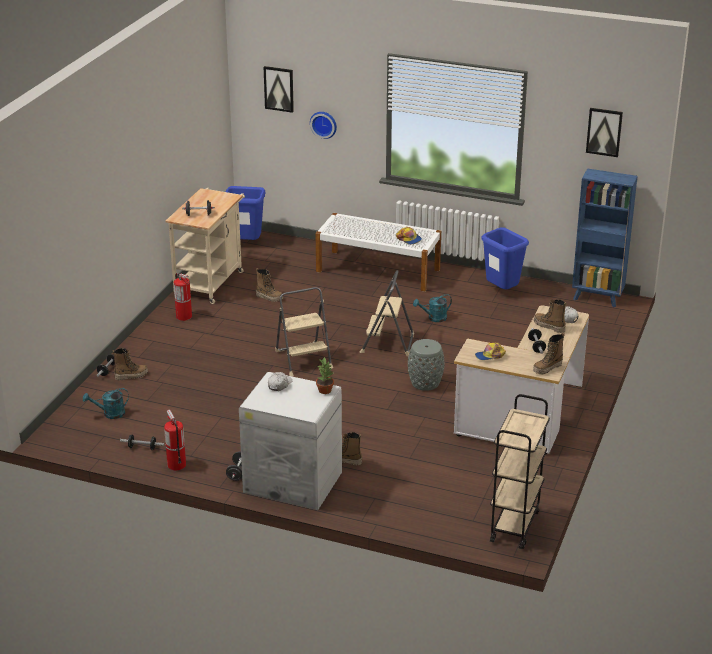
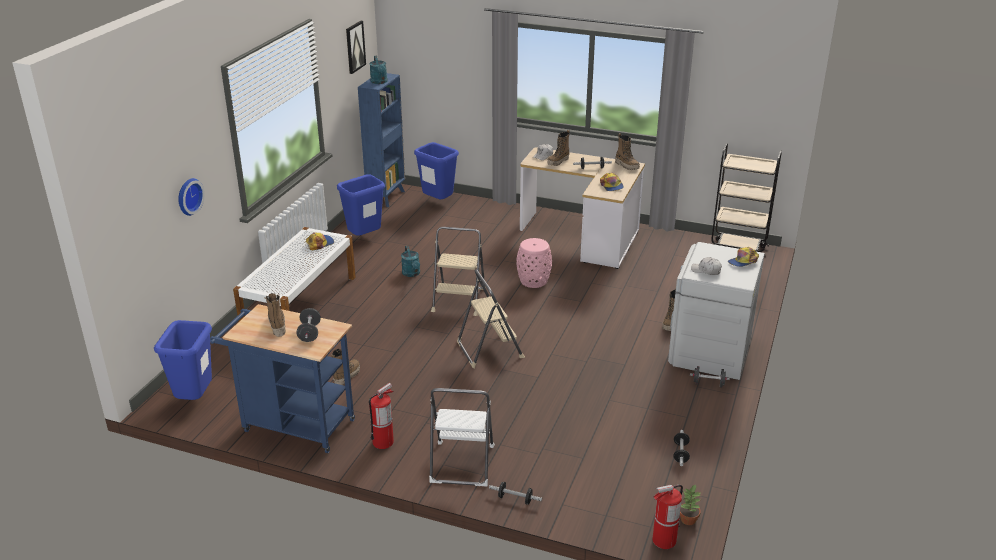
camera: 90 degrees left, 0 degrees up
(110, 414) = (616, 486): turquoise watering can -> turquoise watering can (379, 82)
(131, 376) = (528, 476): boot -> boot (277, 325)
(150, 348) = (461, 465): none -> white step ladder
(176, 465) = (706, 426): fire extinguisher -> fire extinguisher (664, 540)
(211, 281) = (293, 424): beige cart -> blue cart
(279, 88) = (140, 185): picture -> none
(295, 407) = (743, 261): none -> cap
(324, 390) = (708, 248): potted plant -> potted plant (688, 520)
(425, 383) = (533, 281): grey stool -> pink stool
(592, 327) = (437, 202): none -> blue trash can

